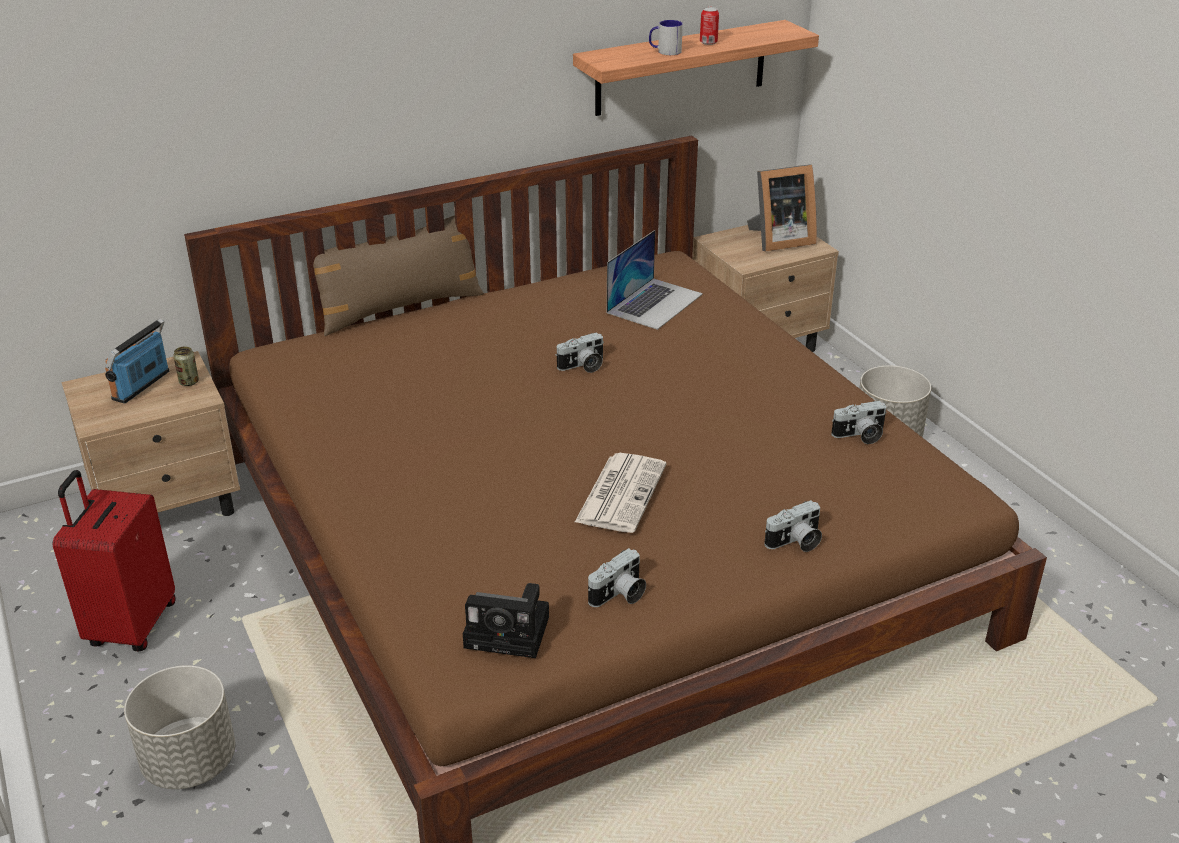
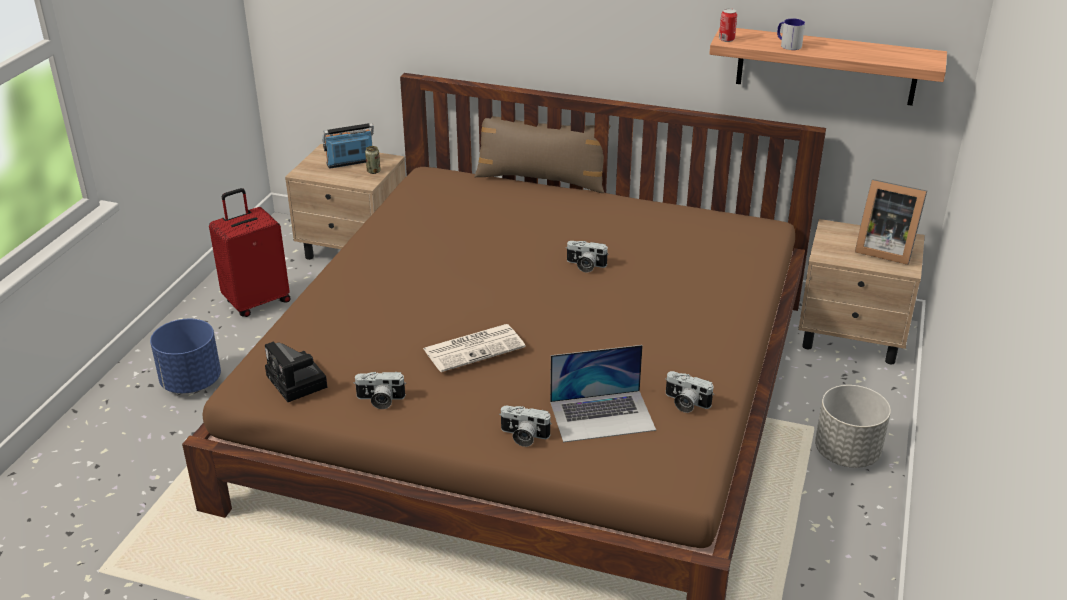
camera: 45 degrees right, 0 degrees up
(190, 762) = (191, 382): grey planter -> blue planter
(655, 303) = (702, 249): laptop -> laptop (602, 415)
(708, 42) = (837, 49): can -> can (726, 39)

